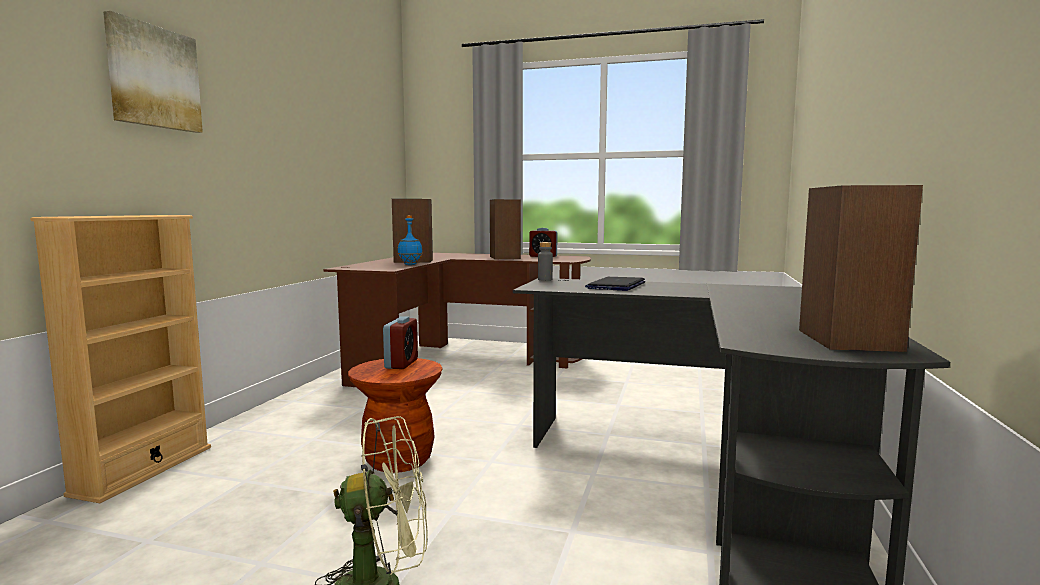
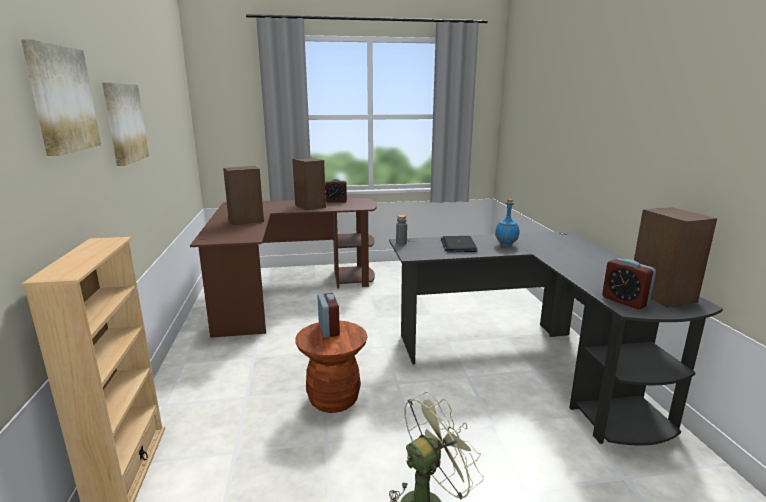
camera: 25 degrees left, 10 degrees up
(261, 128) = (124, 123): none -> picture
(410, 264) = (254, 228): blue bottle -> blue bottle (506, 245)
(760, 338) = (625, 301): none -> alarm clock

